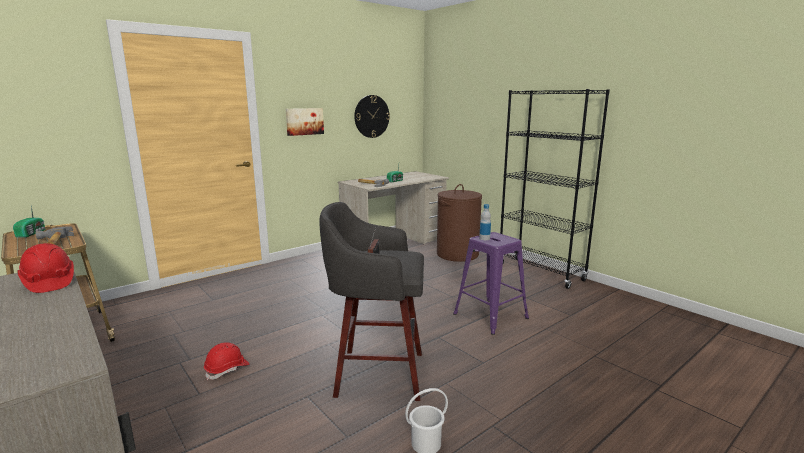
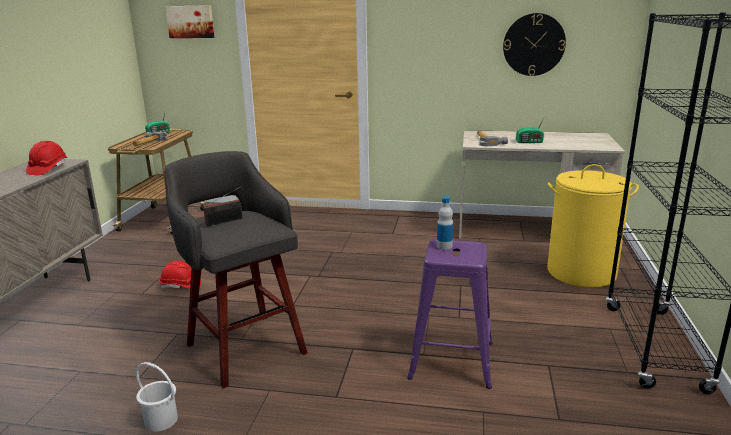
camera: 50 degrees right, 5 degrees up
(304, 121) = (426, 49): picture -> picture (191, 21)
(457, 254) = (581, 272): brown laundry basket -> yellow laundry basket

